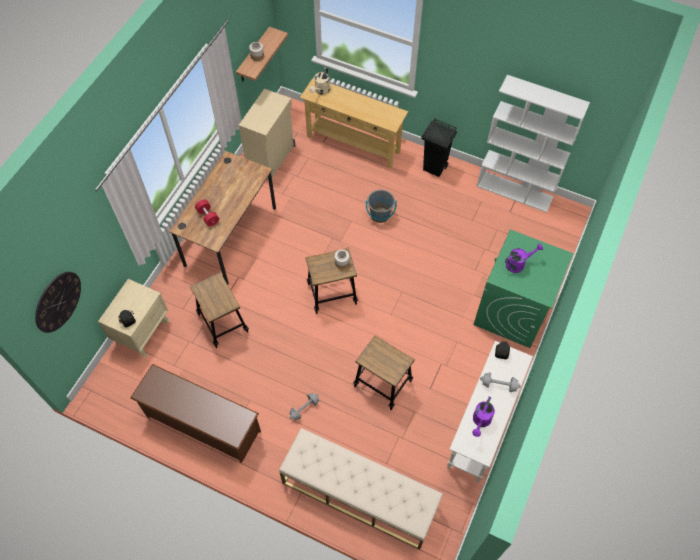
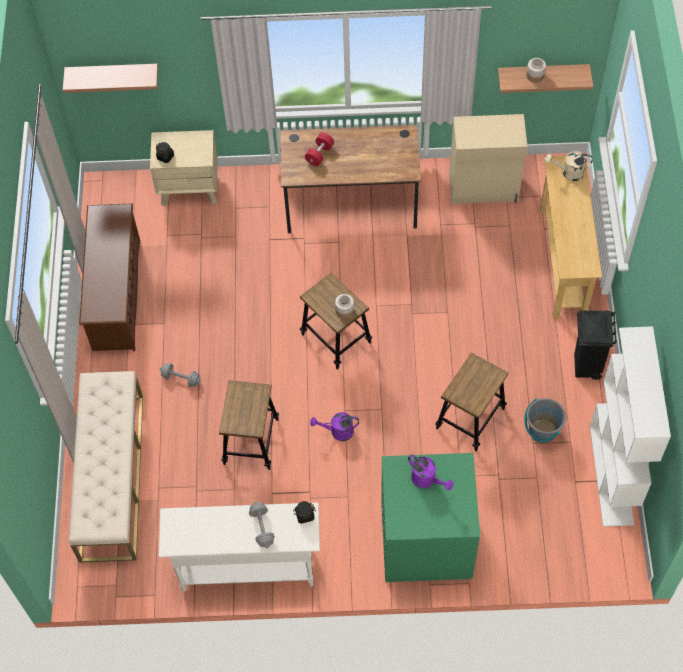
camera: 65 degrees right, 0 degrees up
(58, 301) = (113, 74): wall clock -> shelf
(223, 323) = (239, 253): stool -> stool (470, 418)
(380, 215) = (475, 338): grey bucket -> grey bucket (542, 431)
(481, 421) = (207, 526): purple watering can -> purple watering can (337, 432)

